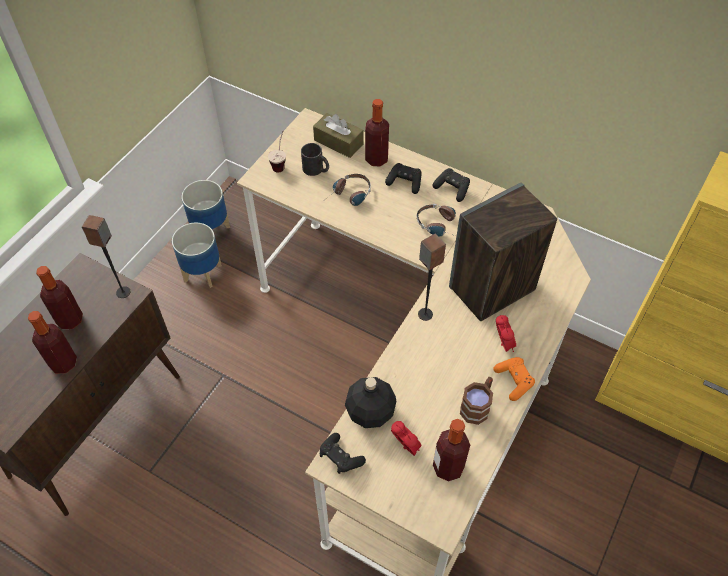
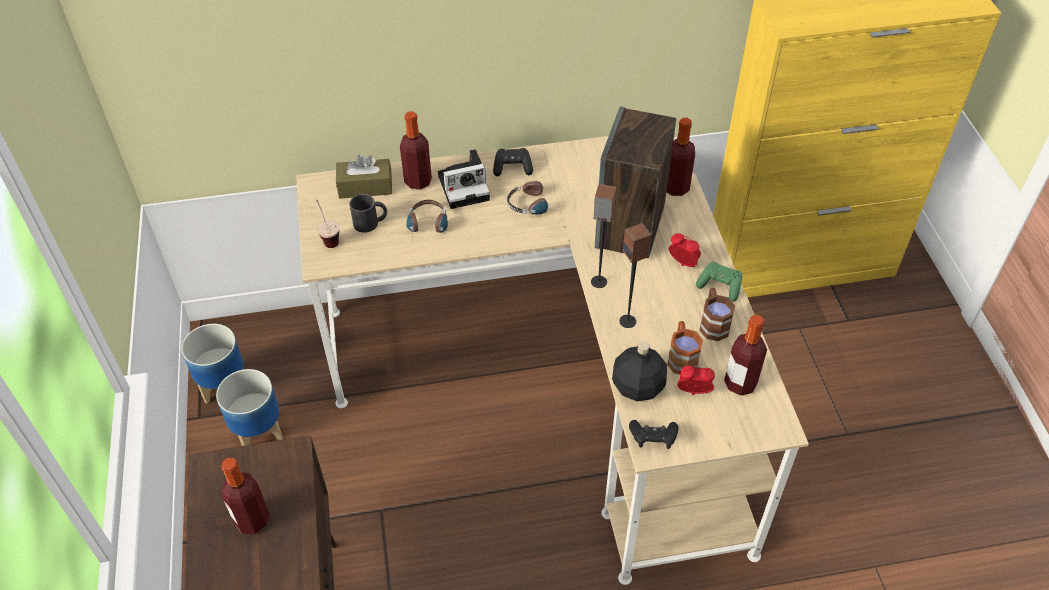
camera: 40 degrees left, 5 degrees down
(63, 363) = (292, 562): bottle -> bottle (675, 188)
(123, 292) = (282, 457): speaker -> speaker (628, 321)
(404, 182) = (465, 186): black game controller -> camera
(425, 414) = (681, 357): none -> brown mug
(514, 381) = (720, 286): orange game controller -> green game controller

